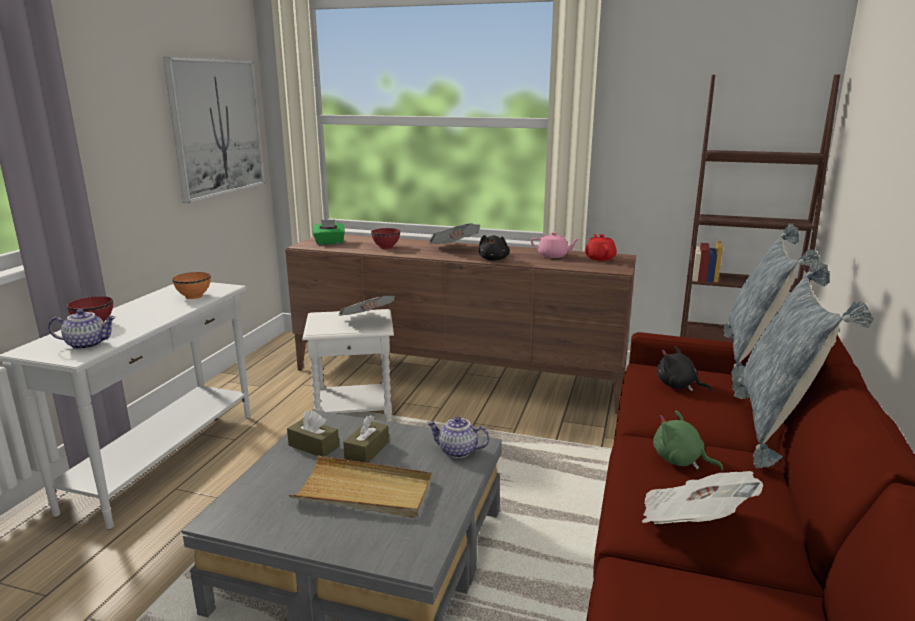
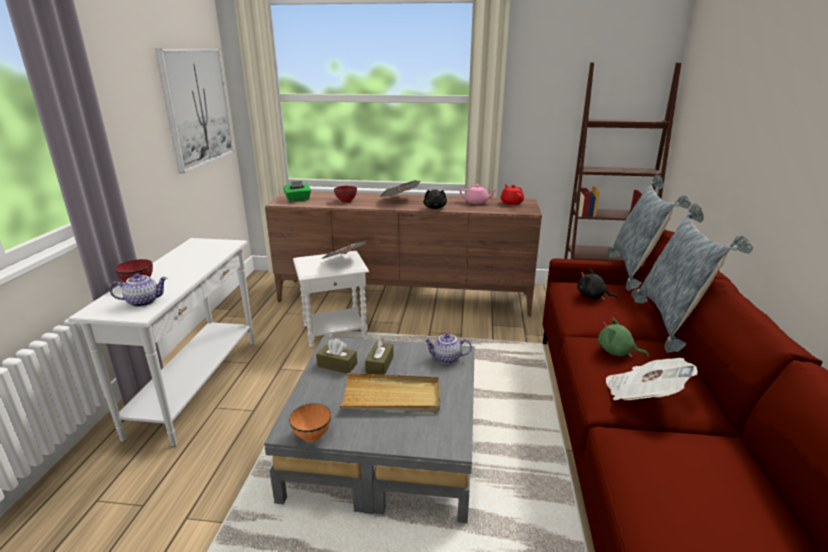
camera: 10 degrees left, 5 degrees up
(194, 296) = (209, 252): orange bowl -> orange bowl (312, 435)

